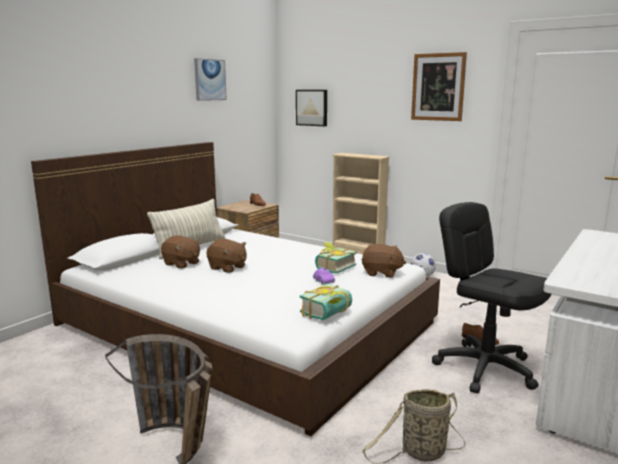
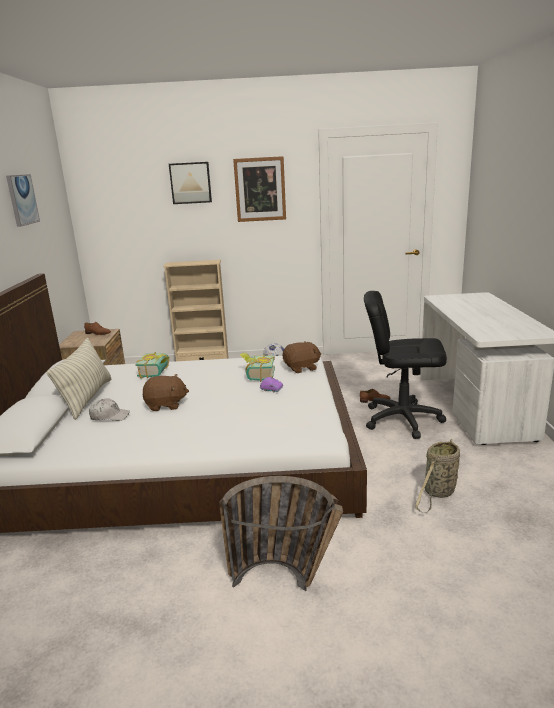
camera: 35 degrees left, 5 degrees up
(181, 263) = (109, 416): brown plush toy -> white cap
(312, 107) = (121, 218): picture -> picture (190, 183)
(329, 314) = (323, 413): book -> book (157, 372)

